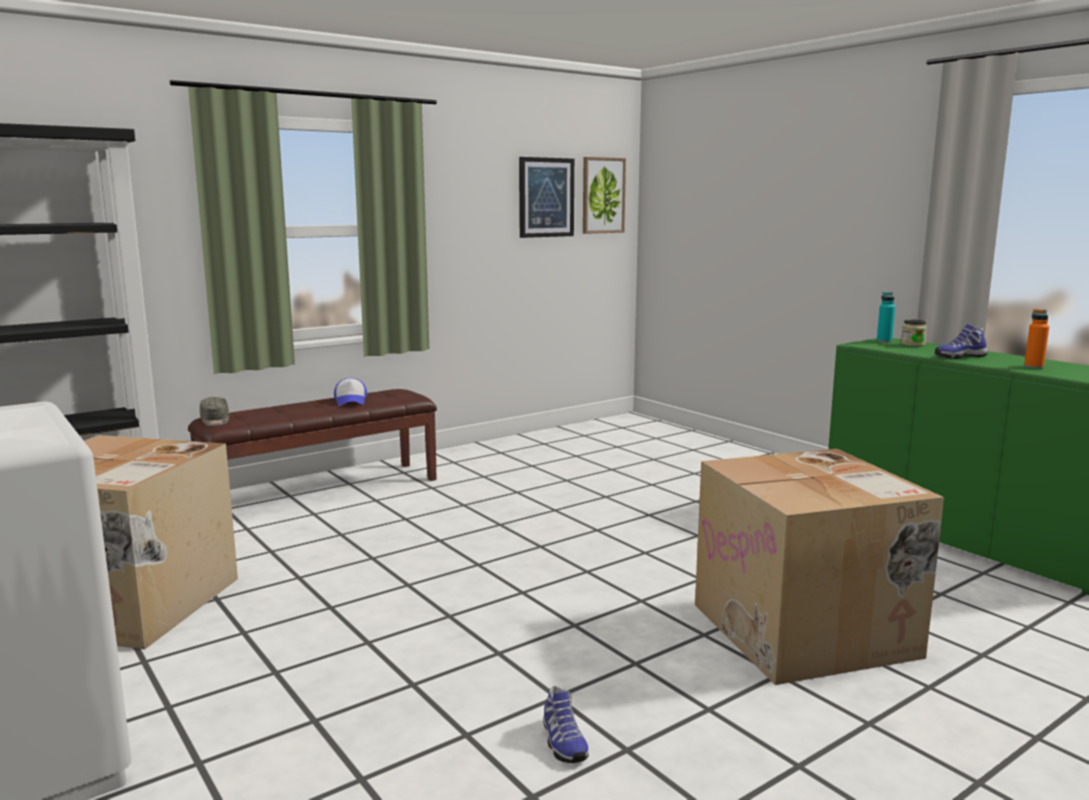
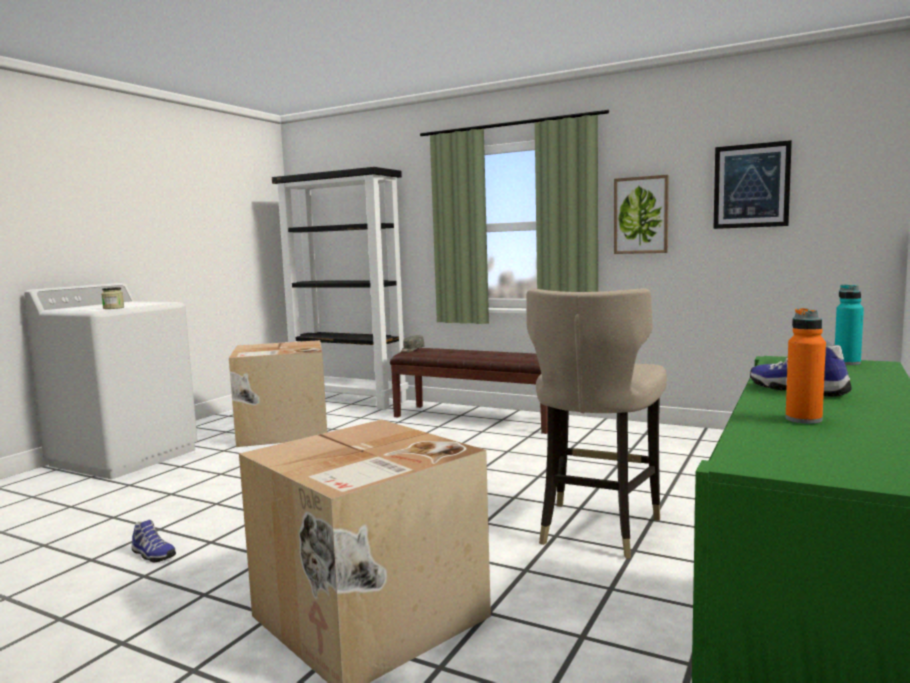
camera: 65 degrees right, 5 degrees down
(351, 401) = (498, 354): cap -> none
(562, 742) = (152, 555): shoe -> shoe turned 105 degrees counterclockwise
(602, 195) = (841, 178): picture -> picture (641, 215)
(697, 520) = (596, 528): none -> beige stool
(912, 344) = (856, 372): jar -> jar (113, 308)

